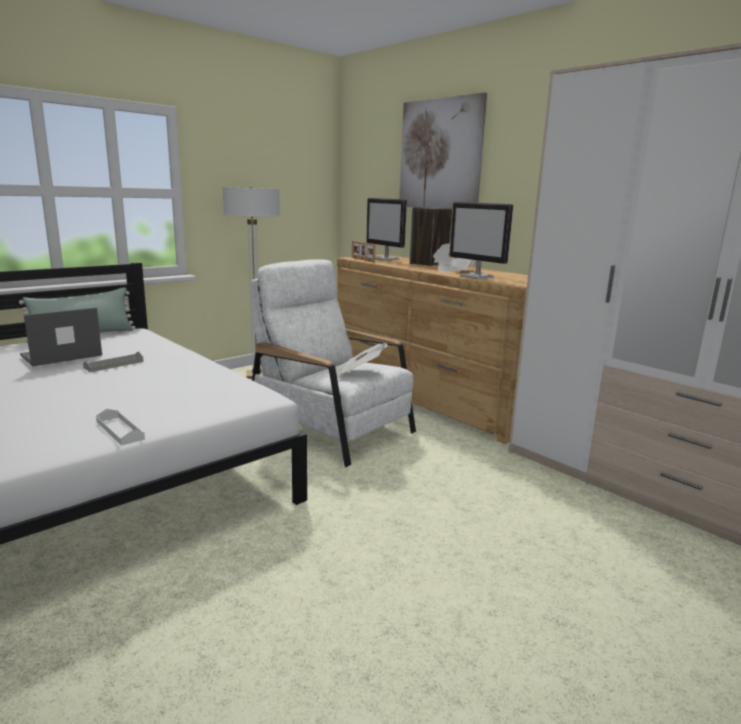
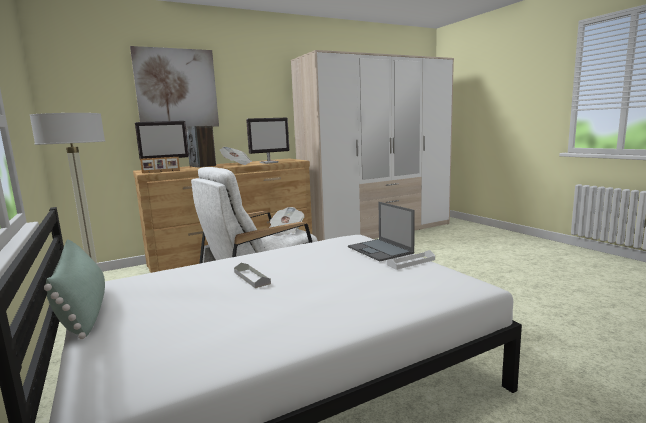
camera: 75 degrees left, 5 degrees down
(60, 355) = (195, 303): laptop -> laptop (380, 250)

